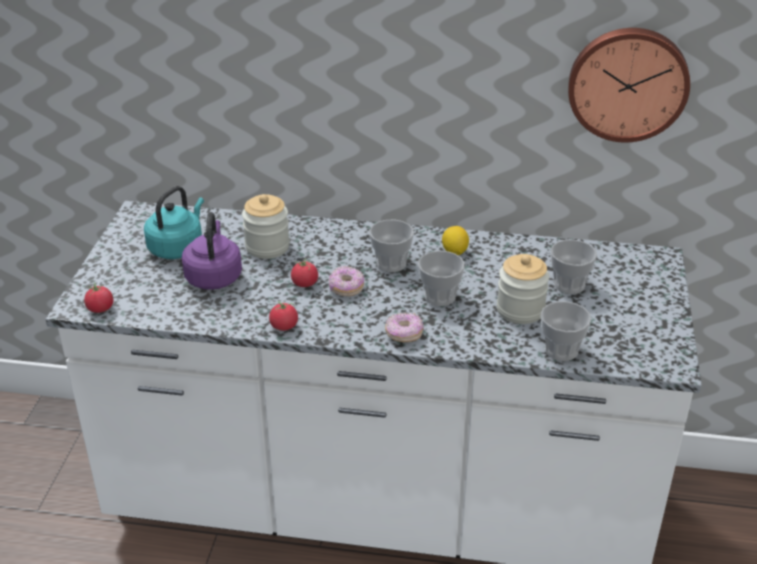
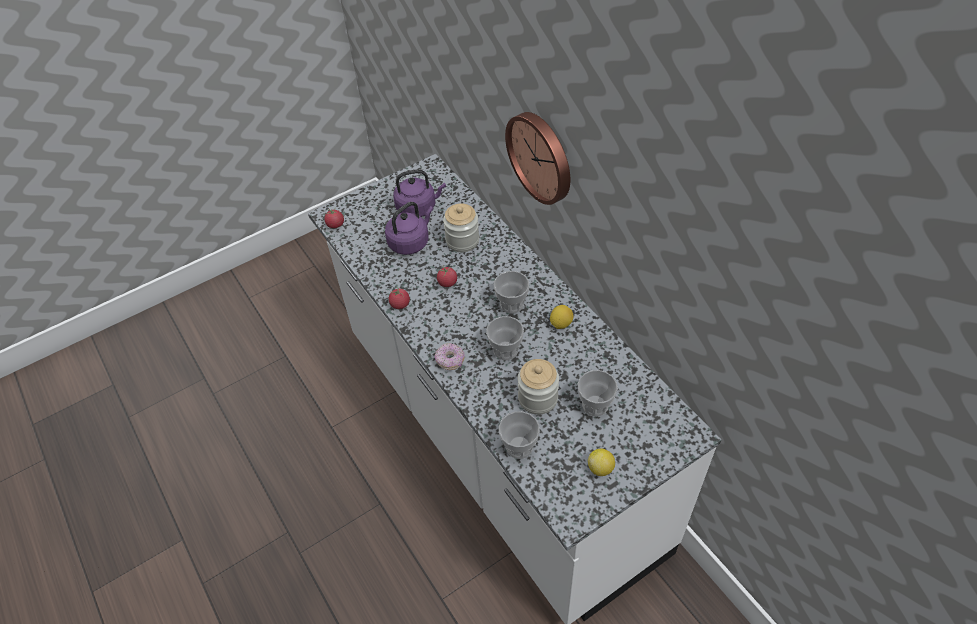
camera: 50 degrees right, 15 degrees up
(177, 247) = (418, 207): turquoise kettle -> purple kettle
(346, 288) = (464, 303): donut -> none
(628, 83) = (706, 288): wall clock -> wall clock (541, 156)
(640, 320) = (600, 468): none -> lemon

